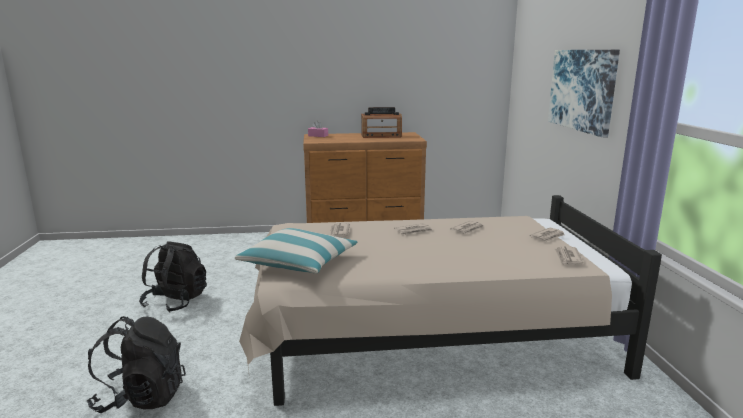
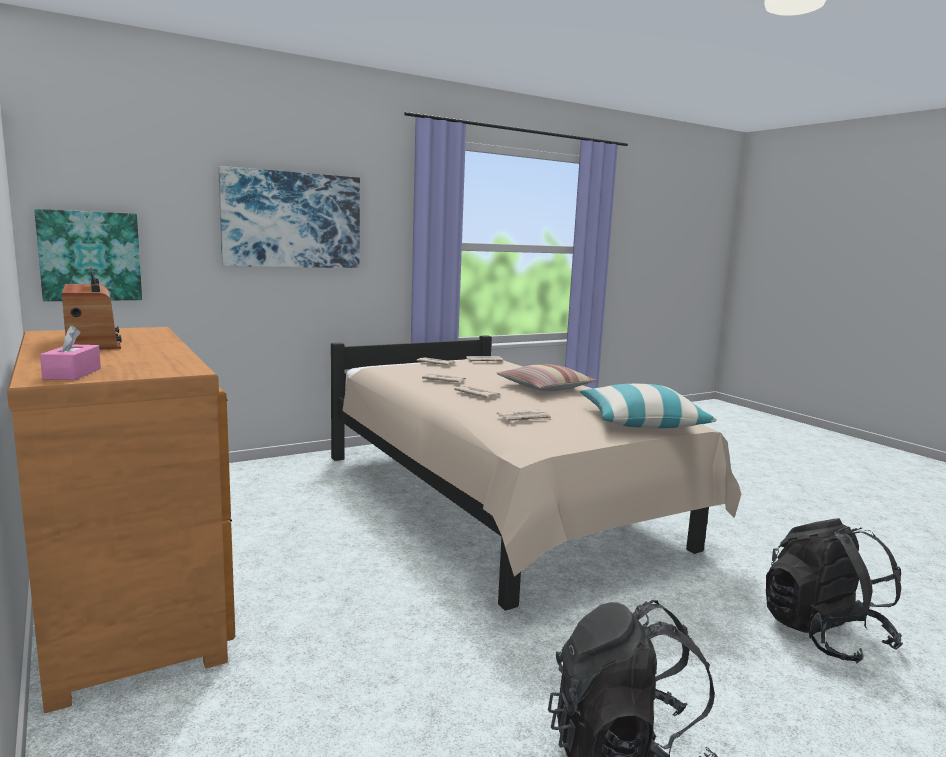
camera: 115 degrees left, 5 degrees down
(427, 256) = (545, 388): none -> pillow
(521, 107) = (90, 256): none -> picture

